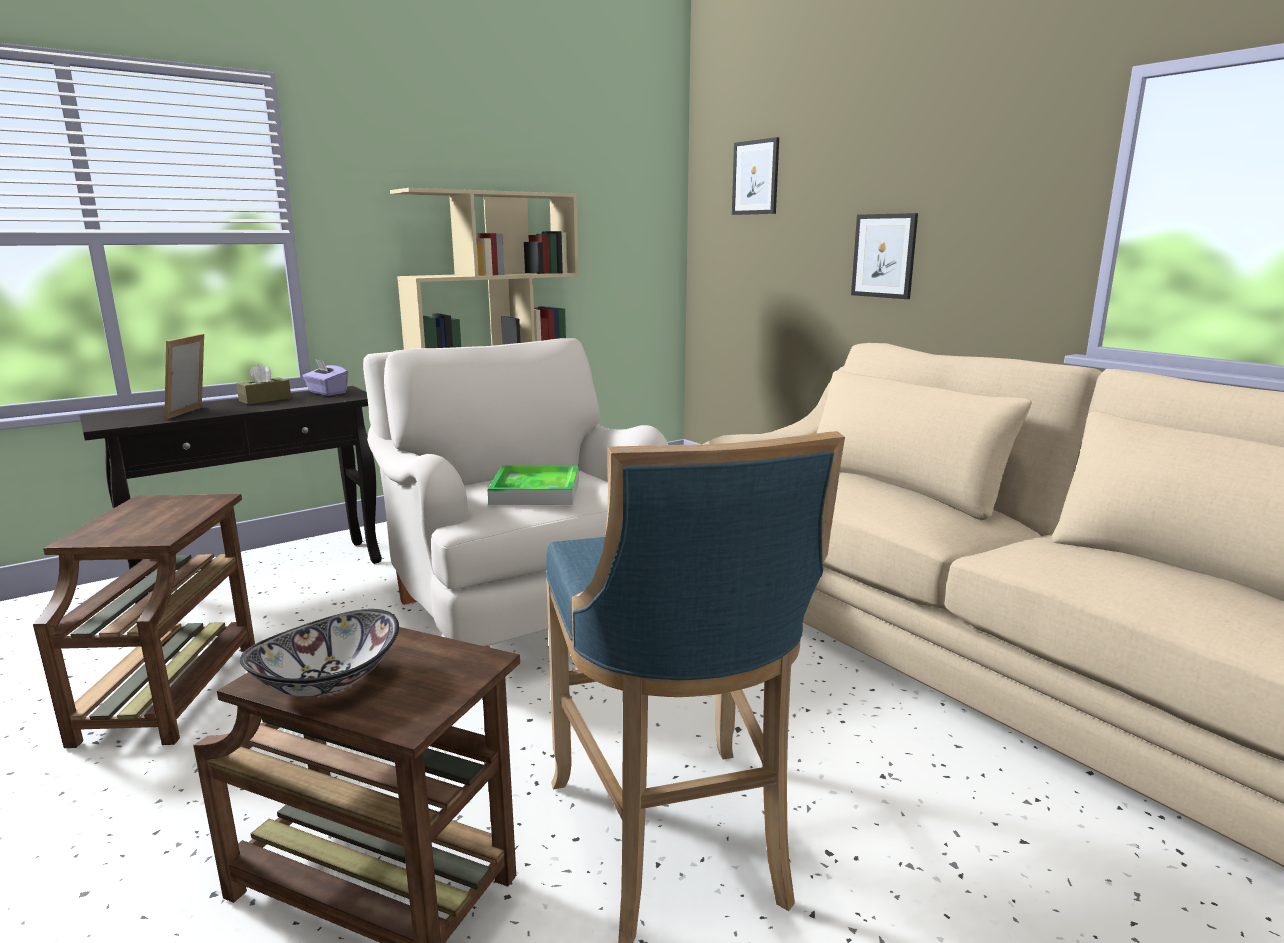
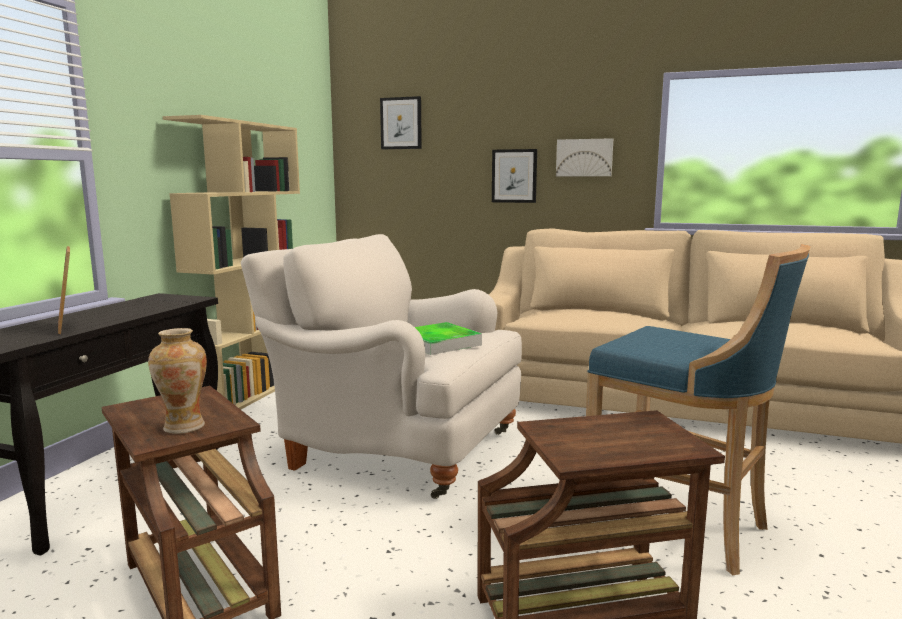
camera: 35 degrees left, 5 degrees down
(126, 531) = (184, 426): none -> vase
(265, 399) = (110, 310): brown tissue box -> none
(327, 392) = (154, 299): purple tissue box -> none
(327, 681) = (606, 448): bowl -> none
(985, 227) = (584, 157): none -> picture

